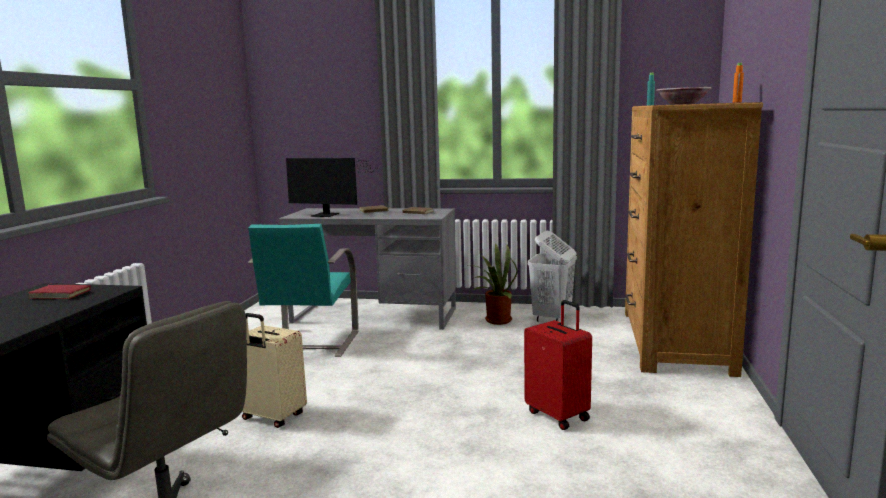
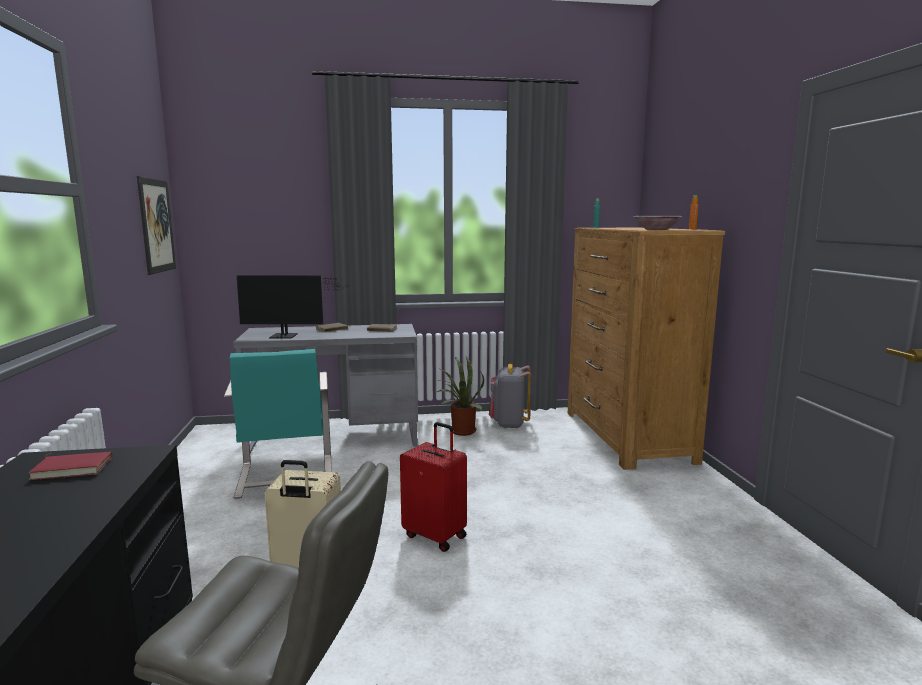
camera: 20 degrees left, 0 degrees up
(227, 115) = (157, 225): none -> picture
(552, 318) = (509, 424): white laundry basket -> grey backpack
(558, 415) = (589, 523): red suitcase -> red suitcase (436, 535)

